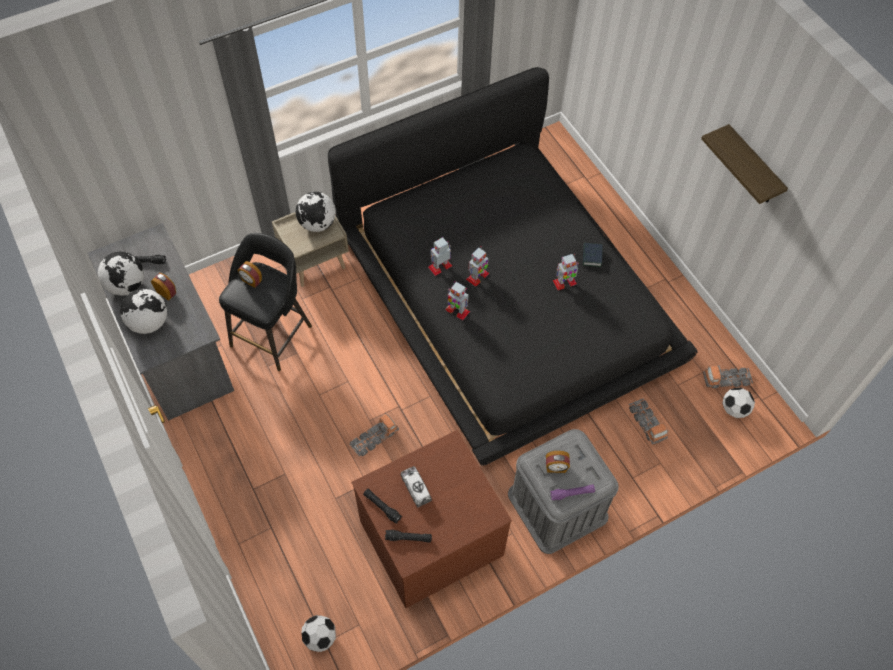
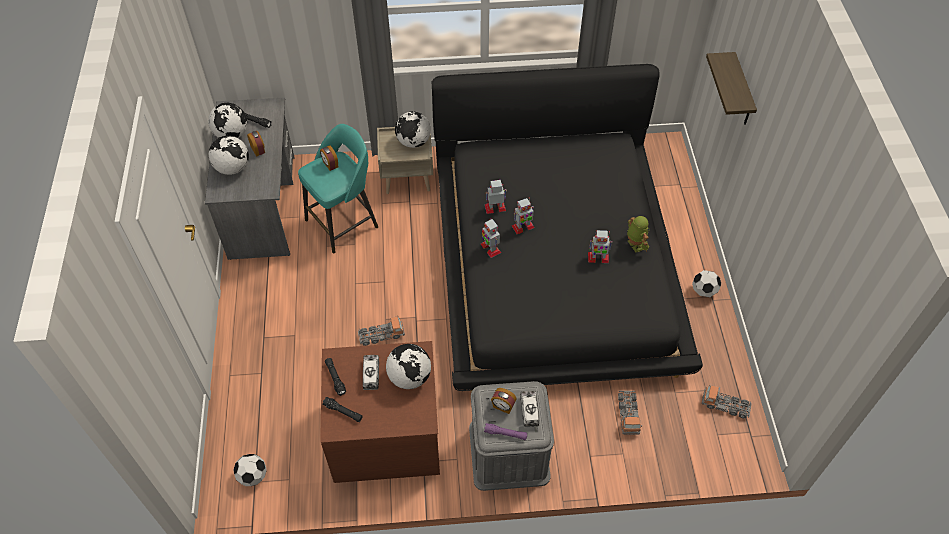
camera: 25 degrees right, 5 degrees down
(273, 334) = (344, 222): black stool -> turquoise stool
(455, 475) = (409, 377): none -> globe
(582, 462) = (529, 411): none -> toy truck
(591, 256) = (635, 245): book -> toy robot
(734, 409) = (719, 434): football -> football (703, 291)
(752, 167) = (790, 197): shelf -> shelf (742, 92)

